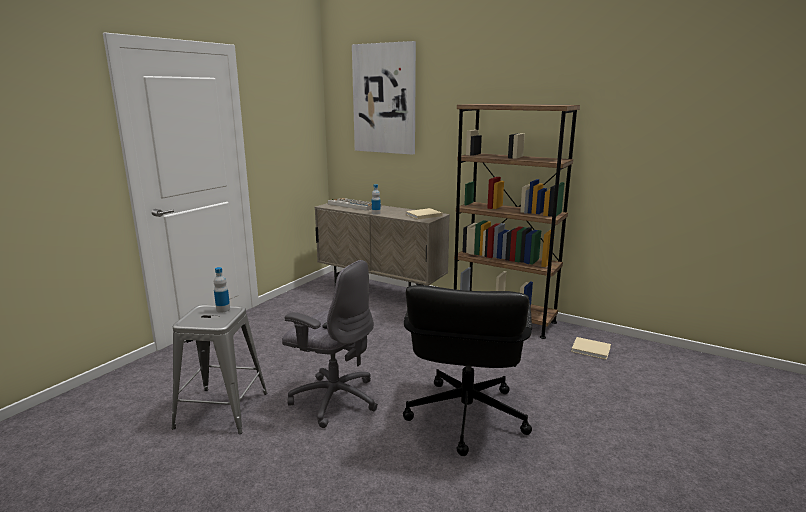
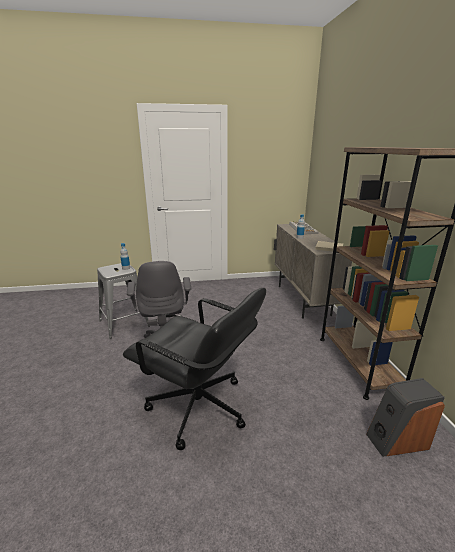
camera: 50 degrees right, 5 degrees up
(384, 99) = (337, 143): picture -> none
(465, 416) = (198, 408): black office chair -> black office chair turned 120 degrees counterclockwise
(592, 350) = (396, 440): beige book -> speaker

